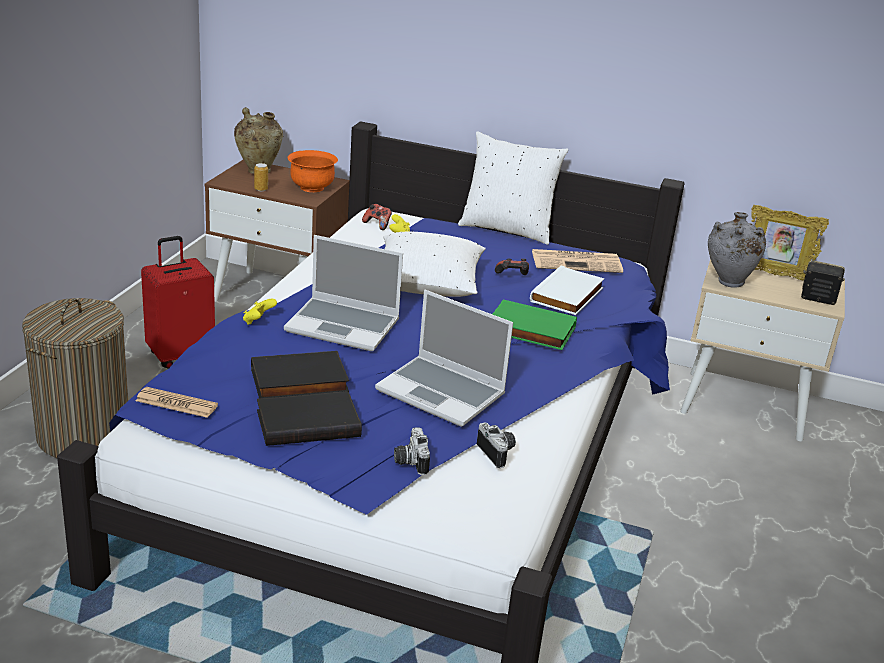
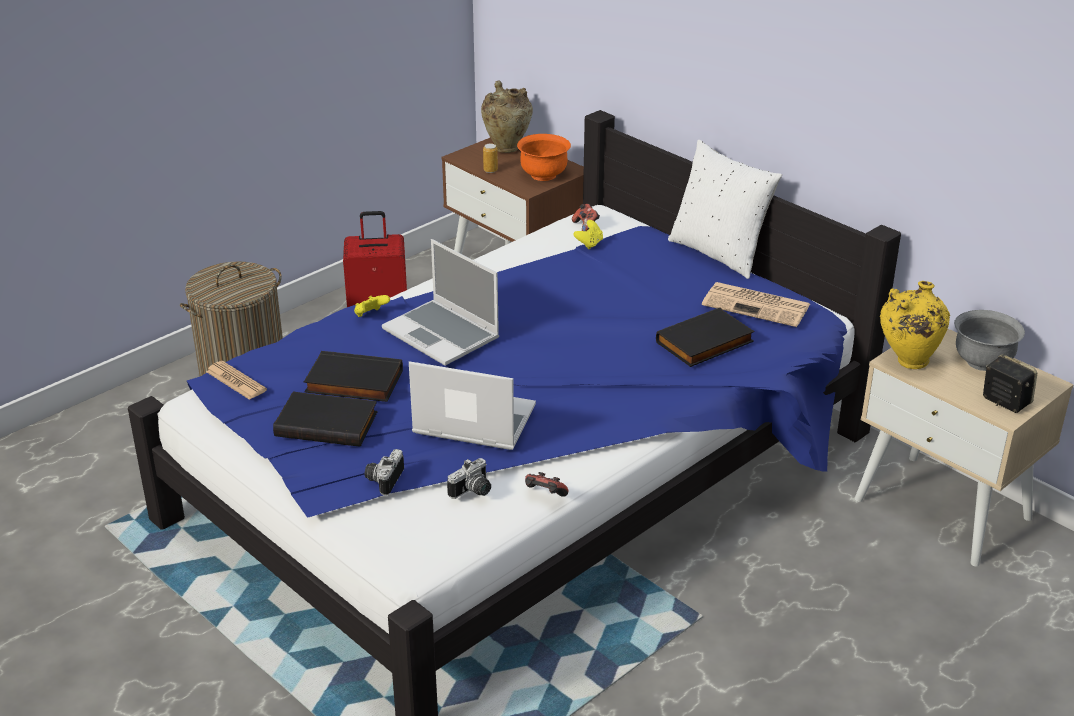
camera: 30 degrees right, 5 degrees up
(426, 285) = (567, 304): white pillow -> none
(443, 393) = (472, 421): laptop -> laptop turned 135 degrees clockwise
(499, 453) = (473, 491): camera -> camera turned 45 degrees clockwise
(512, 277) = (663, 311): game controller -> game controller (544, 496)
(529, 330) = (621, 374): green book -> none
(568, 295) = (705, 343): white book -> black book
(727, 283) = (907, 362): grey vase -> yellow vase
(774, 275) = (982, 362): picture frame -> grey bowl

